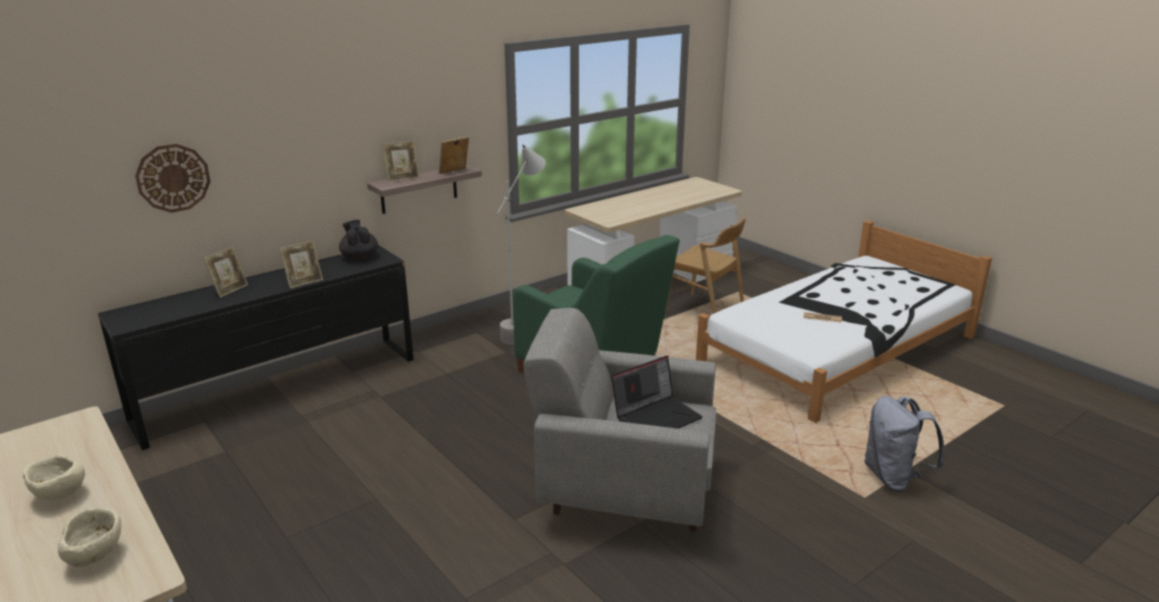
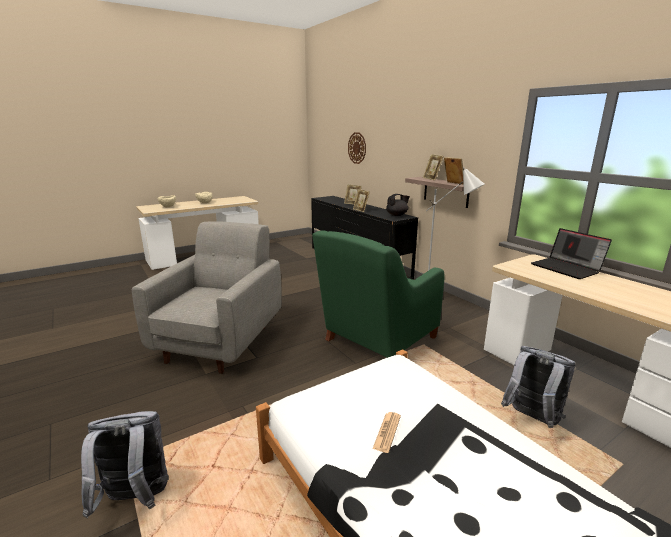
camera: 95 degrees right, 5 degrees down
(656, 416) = (209, 300): laptop -> laptop (567, 268)
(704, 311) = (531, 418): brown chair -> grey backpack

